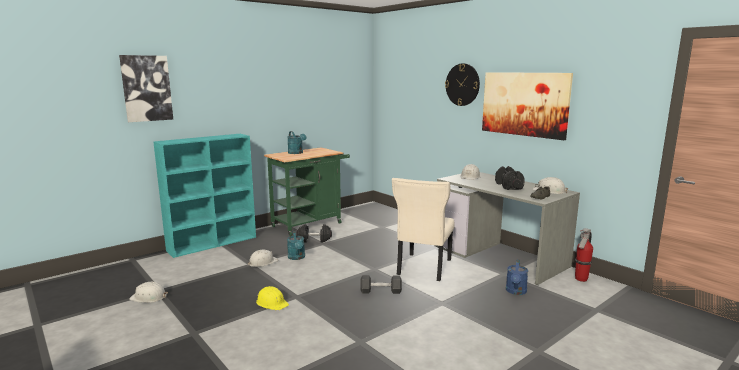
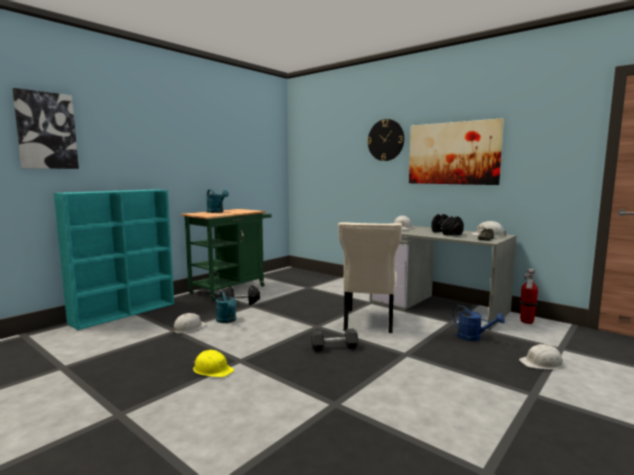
camera: 10 degrees left, 5 degrees down
(149, 297) = (50, 376): white hard hat -> white hard hat (542, 363)
(516, 292) = (473, 337): blue watering can -> blue watering can turned 60 degrees counterclockwise

